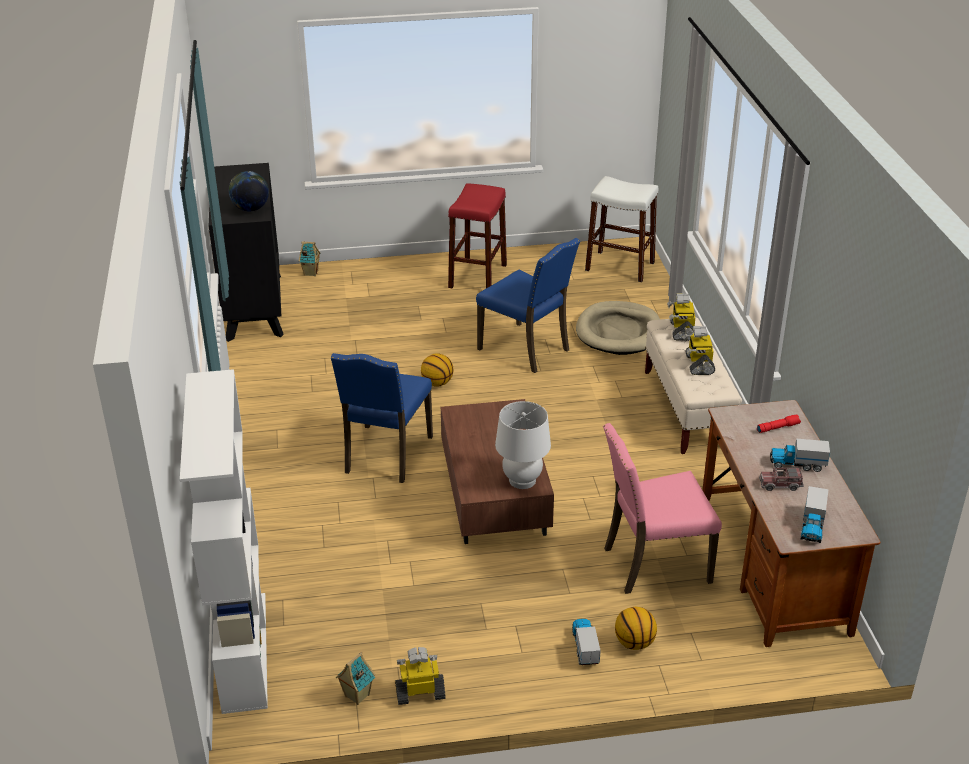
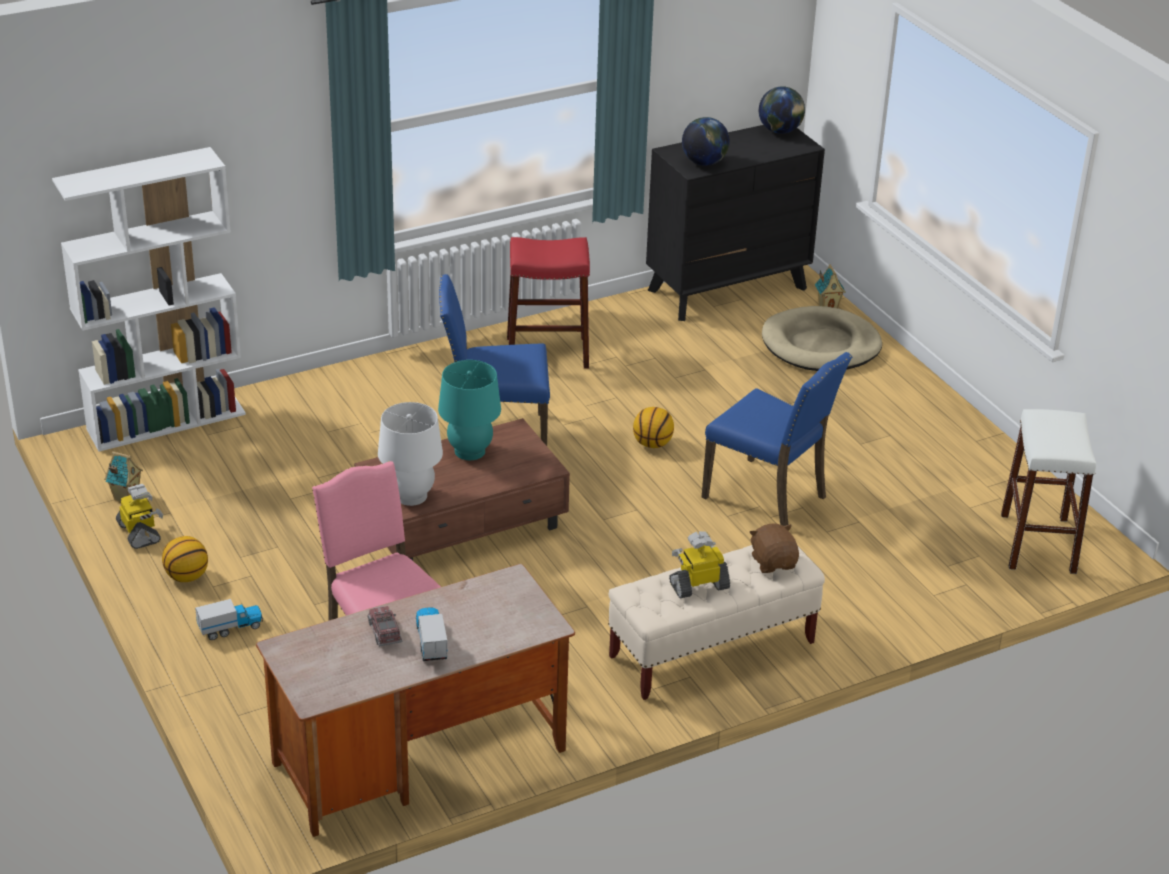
camera: 70 degrees right, 0 degrees up
(227, 172) = (779, 131): none -> globe
(474, 440) = (470, 451): none -> turquoise table lamp
(478, 276) = (915, 428): red stool -> red stool (547, 352)
(526, 349) = (768, 497): blue chair -> blue chair turned 75 degrees counterclockwise
(619, 332) = (861, 566): beige dog bed -> beige dog bed (821, 345)
(634, 643) = (250, 662): basketball -> basketball (186, 576)
(681, 330) = (773, 562): toy robot -> brown plush toy
(778, 427) = (504, 622): red flashlight -> none
(812, 526) = (312, 662): toy truck -> none

